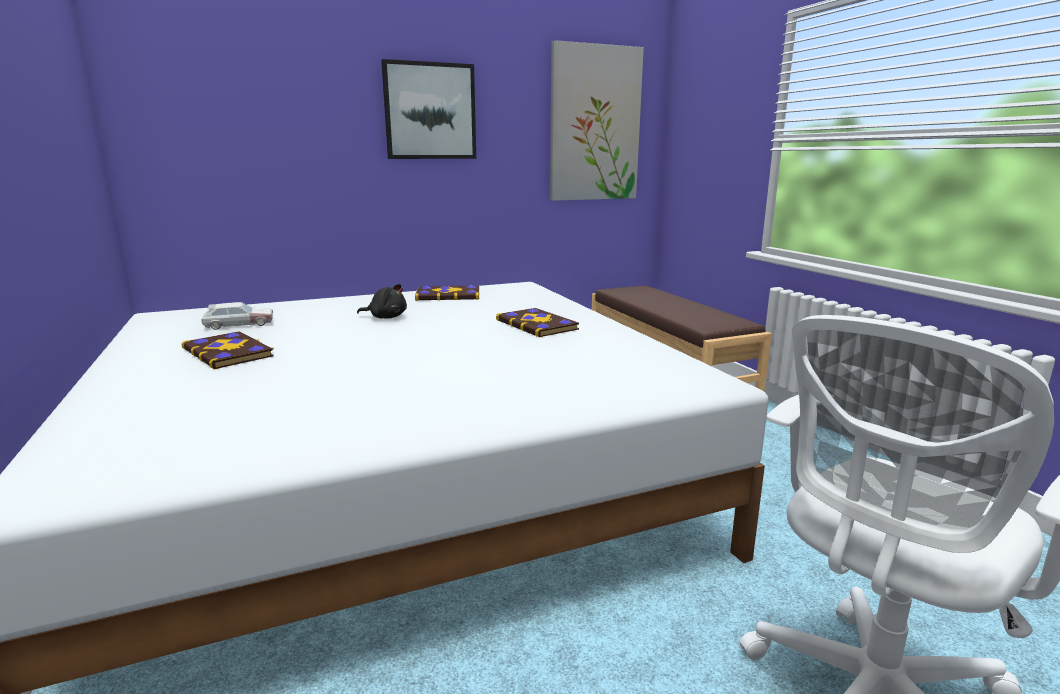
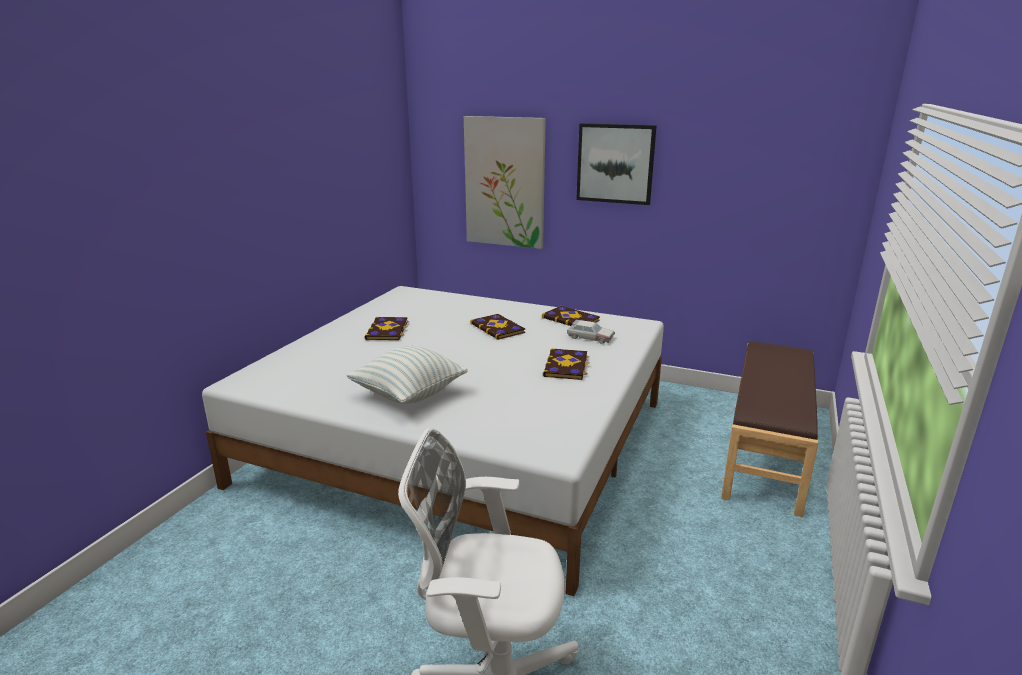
camera: 45 degrees right, 5 degrees up
(238, 324) = (423, 310): toy car -> toy car (589, 337)
(386, 317) = (498, 328): black plush toy -> book
(428, 397) = (409, 395): none -> pillow
(594, 124) = (781, 180): picture -> picture (505, 182)

